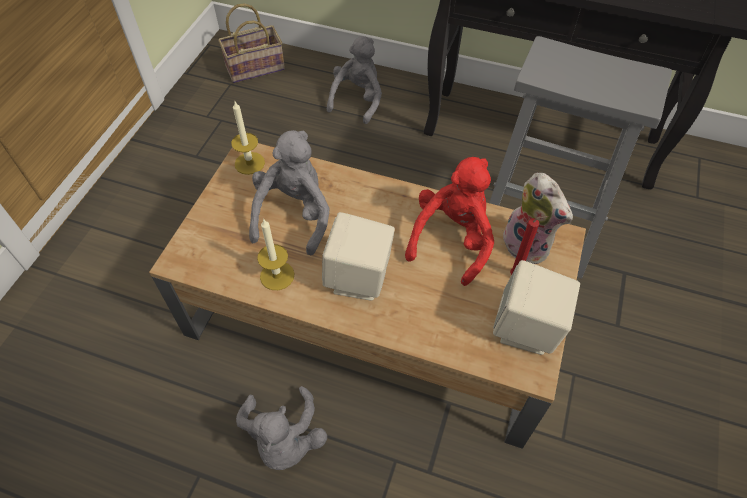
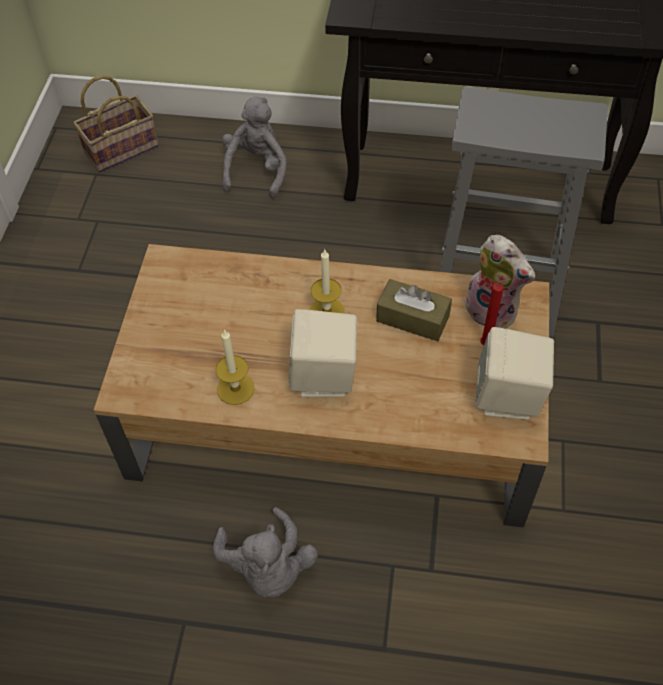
camera: 10 degrees left, 0 degrees up
(249, 163) = (170, 271): candle -> candle (326, 311)
(294, 215) = (236, 321): grey plush toy -> none
(452, 240) = (412, 318): red plush toy -> brown tissue box

